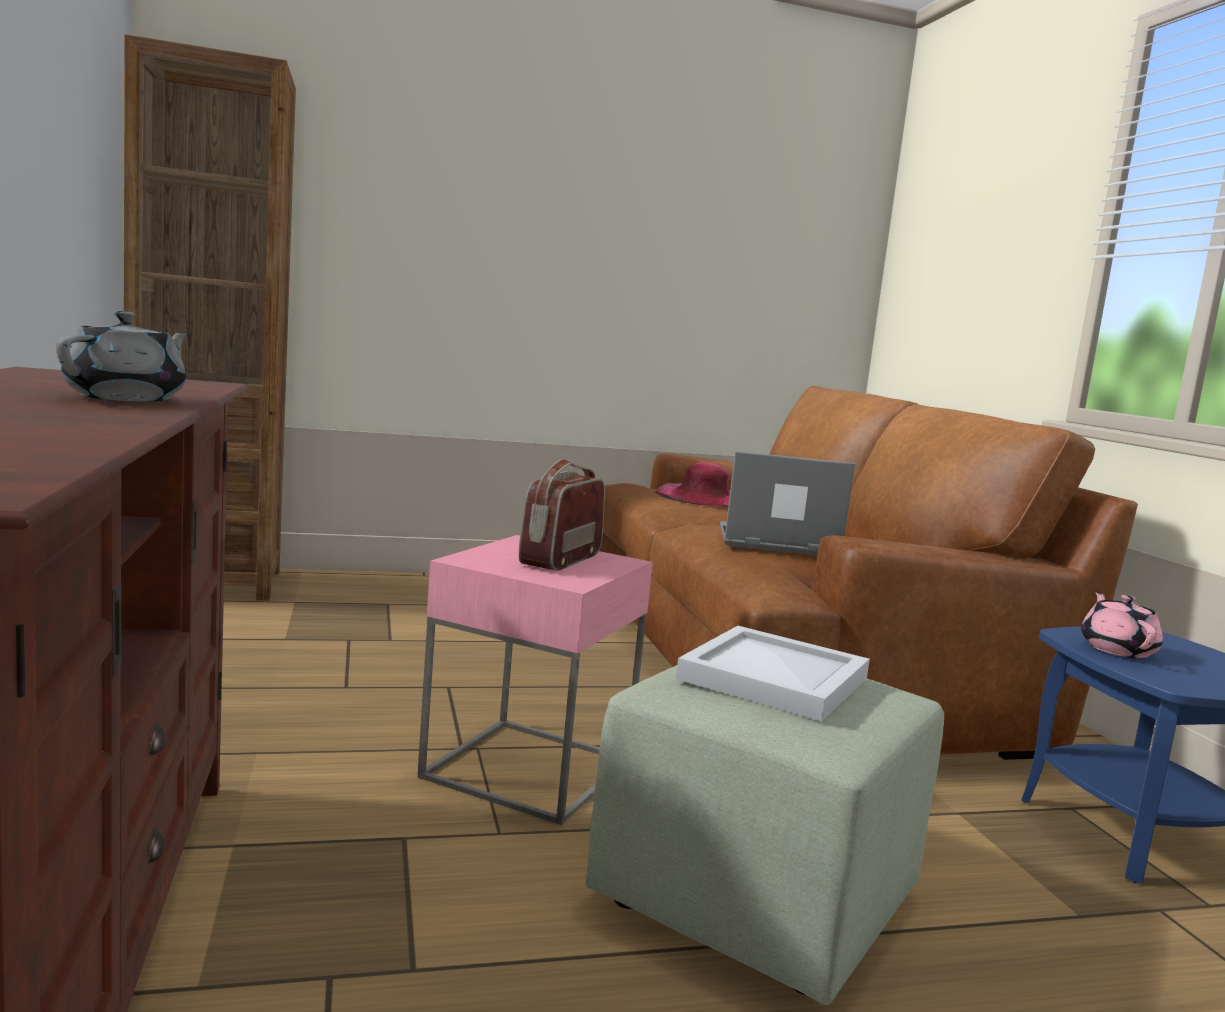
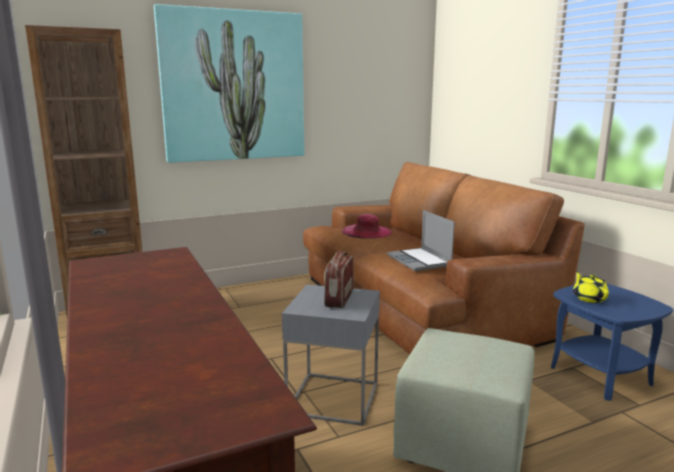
camera: 10 degrees left, 5 degrees up
(128, 398) = (176, 288): grey teapot -> none
(496, 205) = (233, 86): none -> picture
(528, 769) = (333, 398): pink side table -> grey side table
(775, 679) = (463, 350): white tray -> none
(776, 543) = (420, 261): laptop -> laptop turned 105 degrees counterclockwise
(1117, 649) = (589, 298): pink teapot -> yellow teapot

